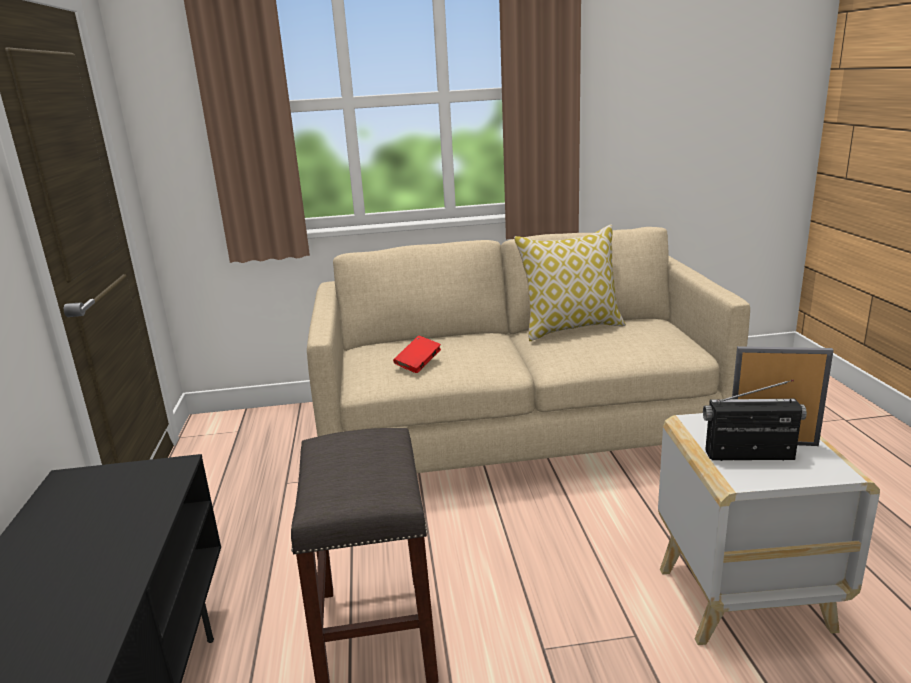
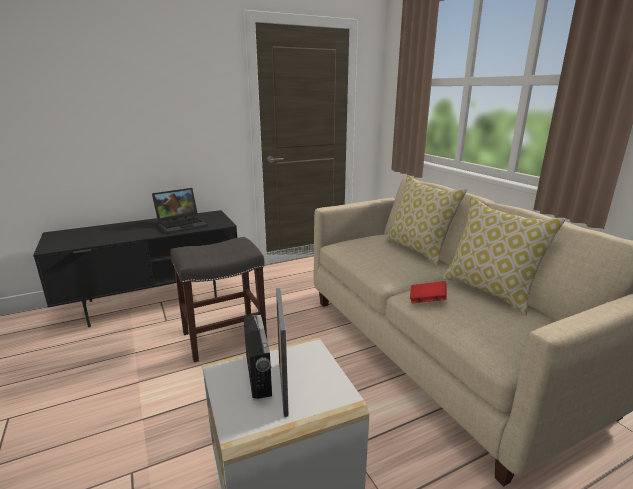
camera: 70 degrees right, 0 degrees up
(102, 526) = (182, 225): none -> laptop
(418, 364) = (367, 251): red book -> red book (427, 300)
(442, 337) = (418, 250): none -> pillow

